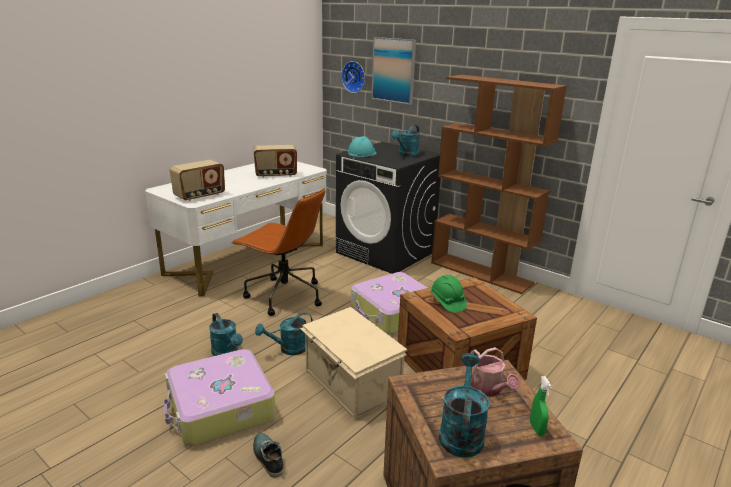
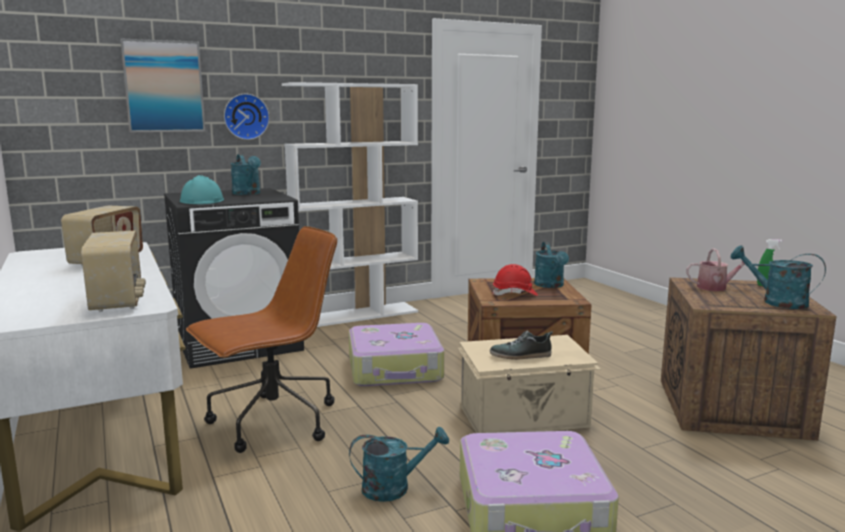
camera: 65 degrees left, 10 degrees down
(267, 457) = (643, 487): shoe -> shoe (521, 355)
(288, 349) = (422, 441): turquoise watering can -> turquoise watering can (551, 285)
(354, 77) = (82, 102): wall clock -> wall clock (246, 116)
(447, 302) = (515, 294): green hard hat -> red hard hat
(481, 273) = (356, 315): brown bookcase -> white bookcase

